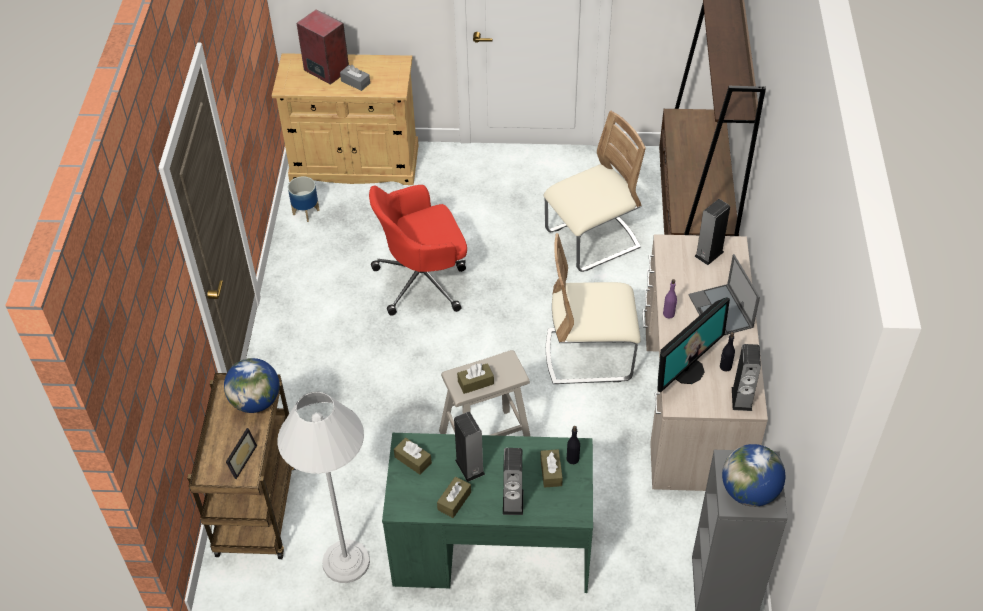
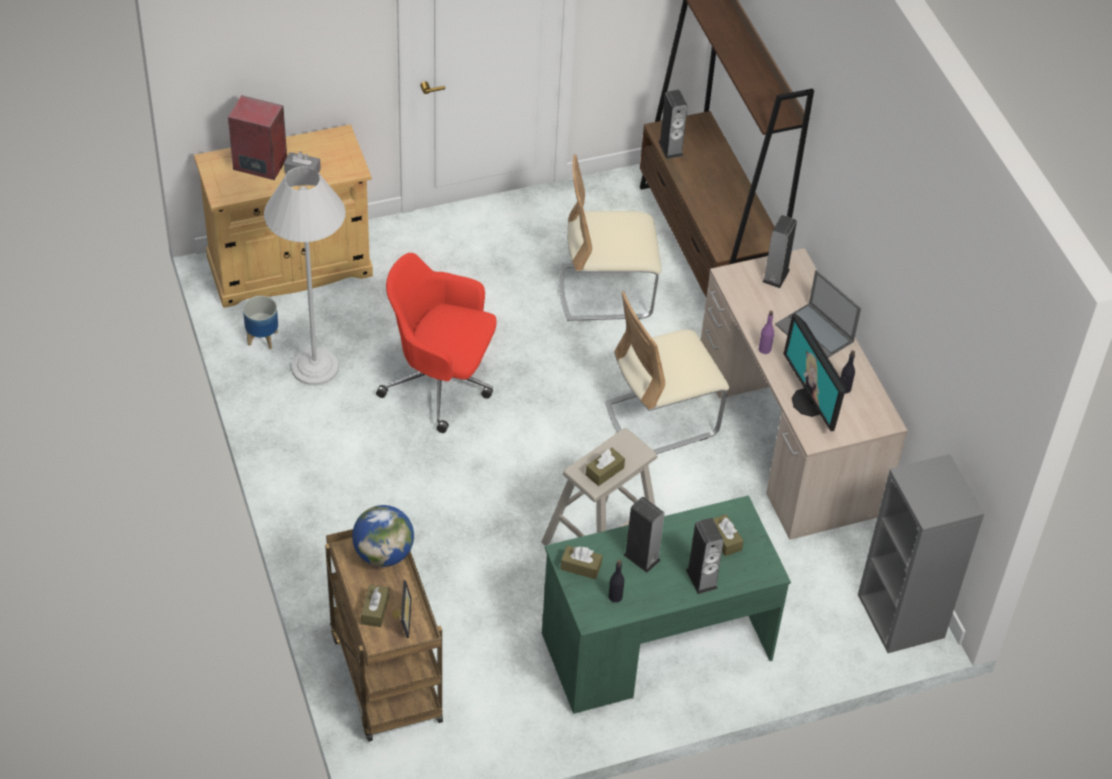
camera: 25 degrees left, 0 degrees up
(346, 561) = (511, 704): white floor lamp -> white floor lamp (315, 367)
(423, 280) = (441, 383): red office chair -> red office chair turned 60 degrees clockwise
(454, 501) = (643, 595): brown tissue box -> brown tissue box (375, 610)
(572, 459) = (739, 521): black bottle -> black bottle (615, 596)
(592, 241) = (606, 292): beige chair -> beige chair turned 135 degrees counterclockwise
(687, 370) = (809, 402): monitor -> monitor turned 135 degrees clockwise
(741, 399) = (874, 416): speaker -> speaker (670, 148)
(749, 491) = (940, 499): globe -> none

